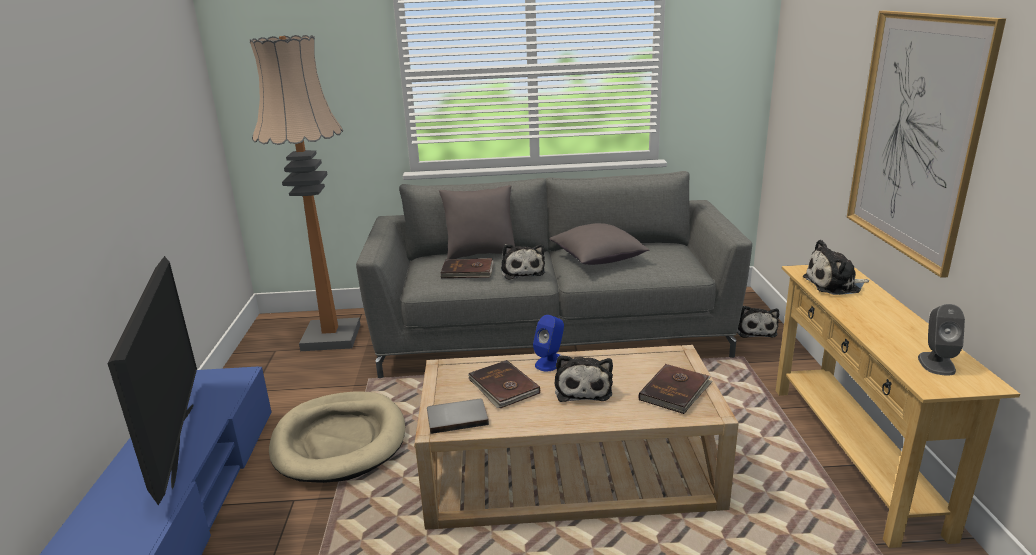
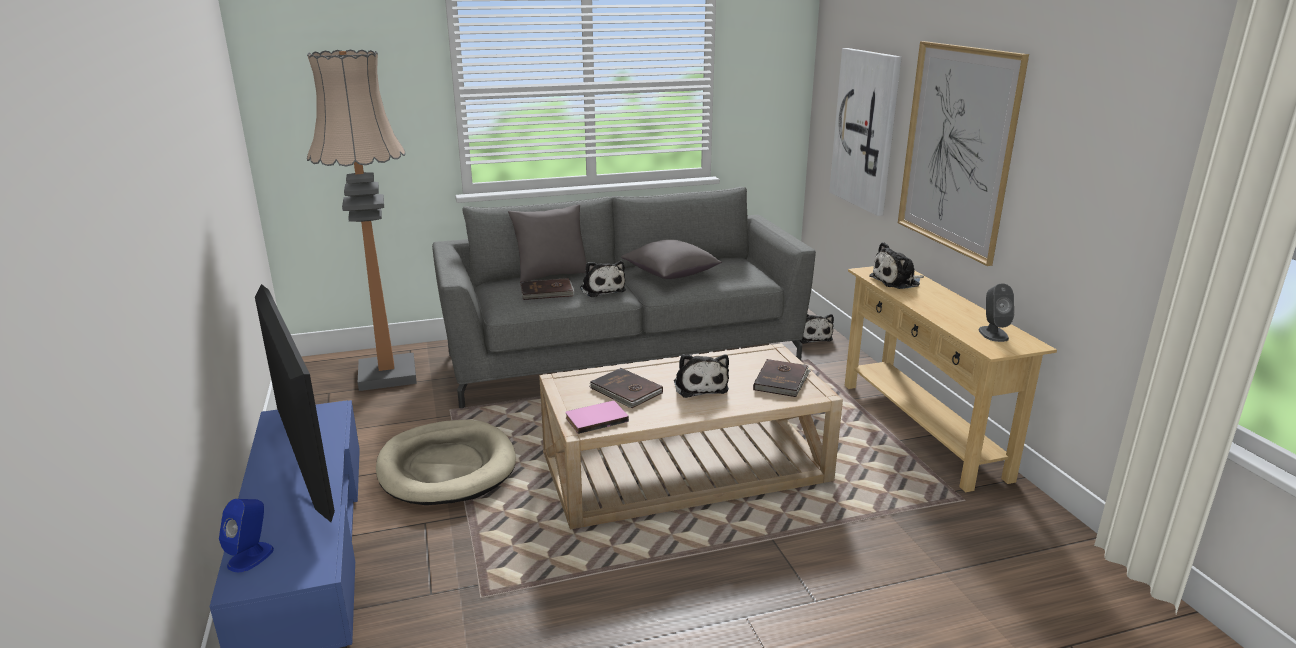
camera: 15 degrees left, 0 degrees up
(457, 417) = (595, 418): grey book -> pink book
(550, 362) = (660, 367): blue speaker -> blue speaker (251, 556)
(821, 113) = (866, 130): none -> picture

